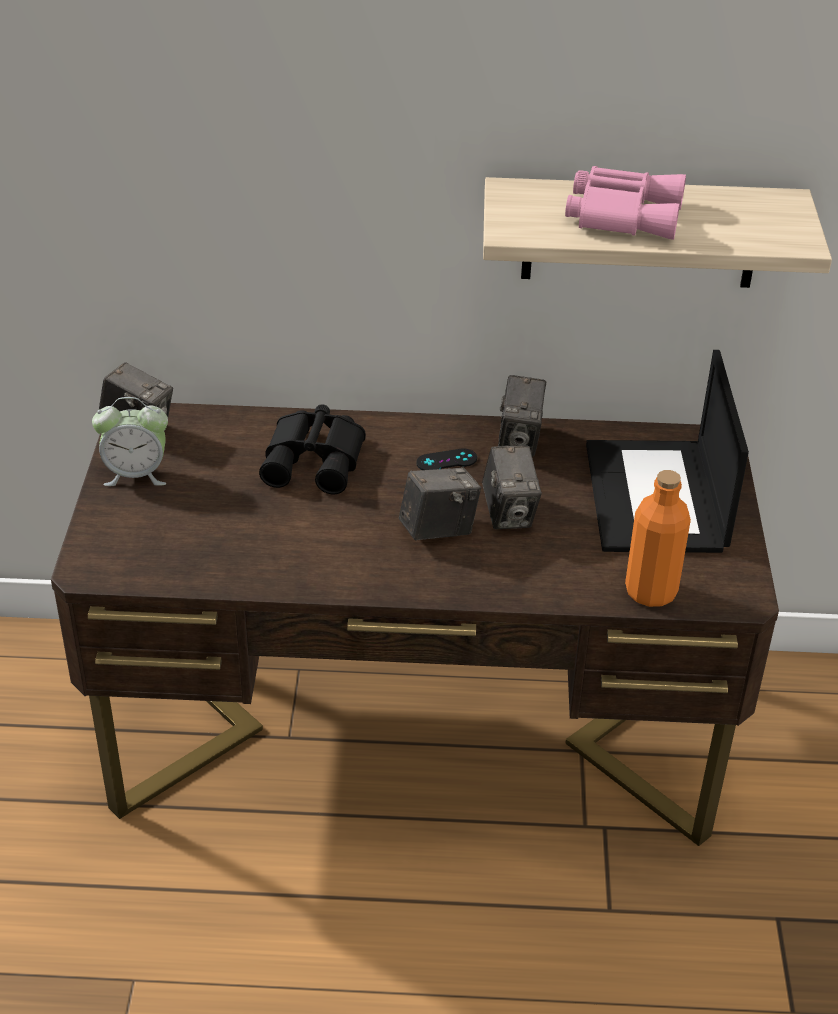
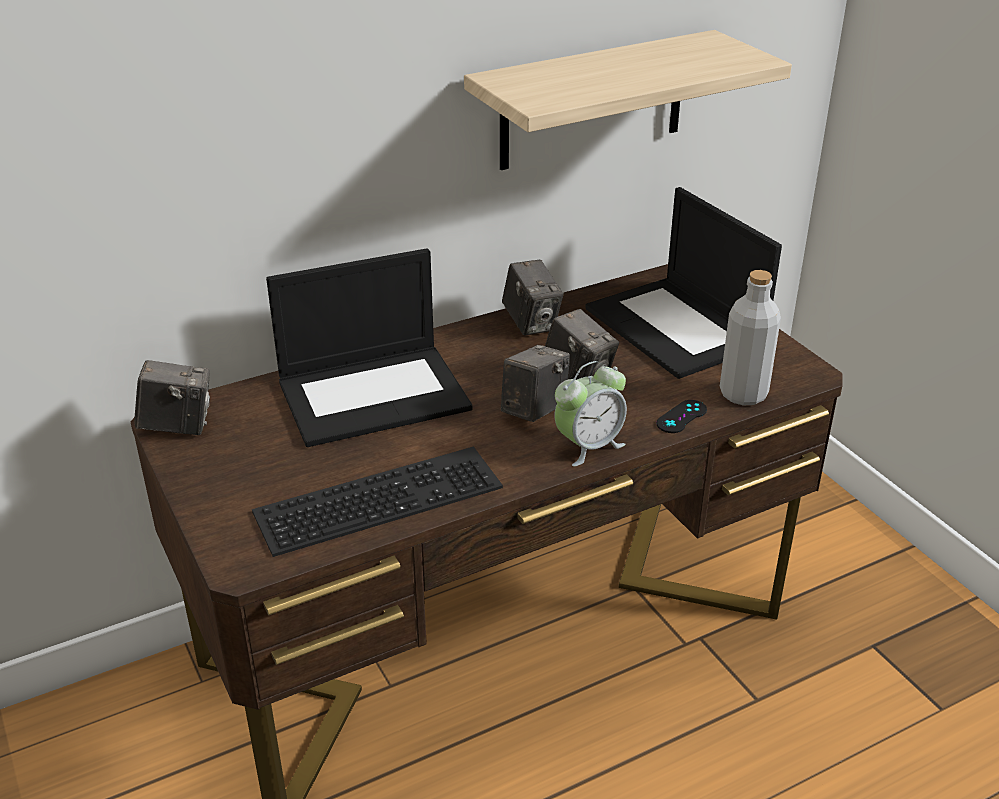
camera: 30 degrees left, 5 degrees down
(136, 474) = (213, 464): alarm clock -> alarm clock (588, 446)
(237, 555) = (379, 496): none -> keyboard
(316, 460) = (375, 394): black binoculars -> laptop
(446, 461) = (487, 357): black game controller -> black game controller (681, 417)
(622, 213) = (606, 72): pink binoculars -> none
(650, 592) = (743, 394): orange bottle -> grey bottle

